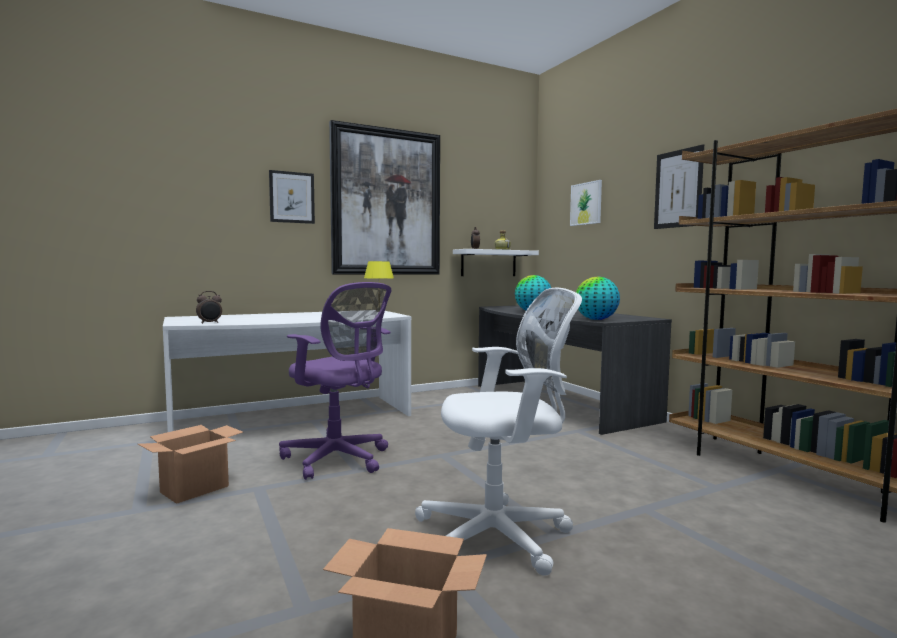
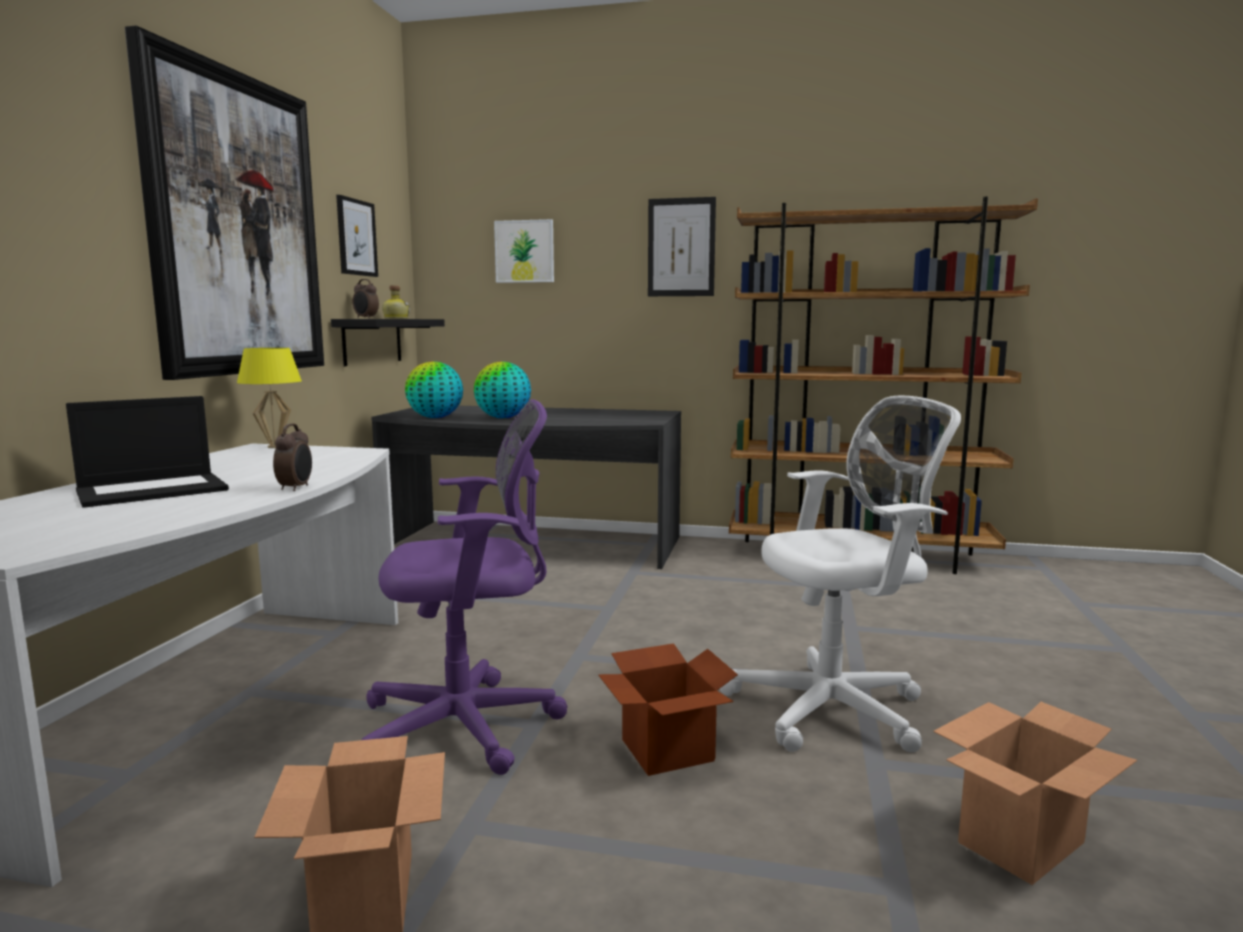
camera: 50 degrees left, 5 degrees up
(210, 323) = (98, 535): alarm clock -> alarm clock (296, 488)
(278, 316) = (154, 490): none -> laptop
(292, 197) = (68, 200): picture -> picture (356, 237)
(375, 505) = (667, 750): none -> cardboard box
(488, 263) = (372, 341): white shelf -> black shelf
(501, 536) = (836, 709): white office chair -> white office chair turned 45 degrees clockwise
(596, 319) = (632, 421): globe -> globe (435, 418)

